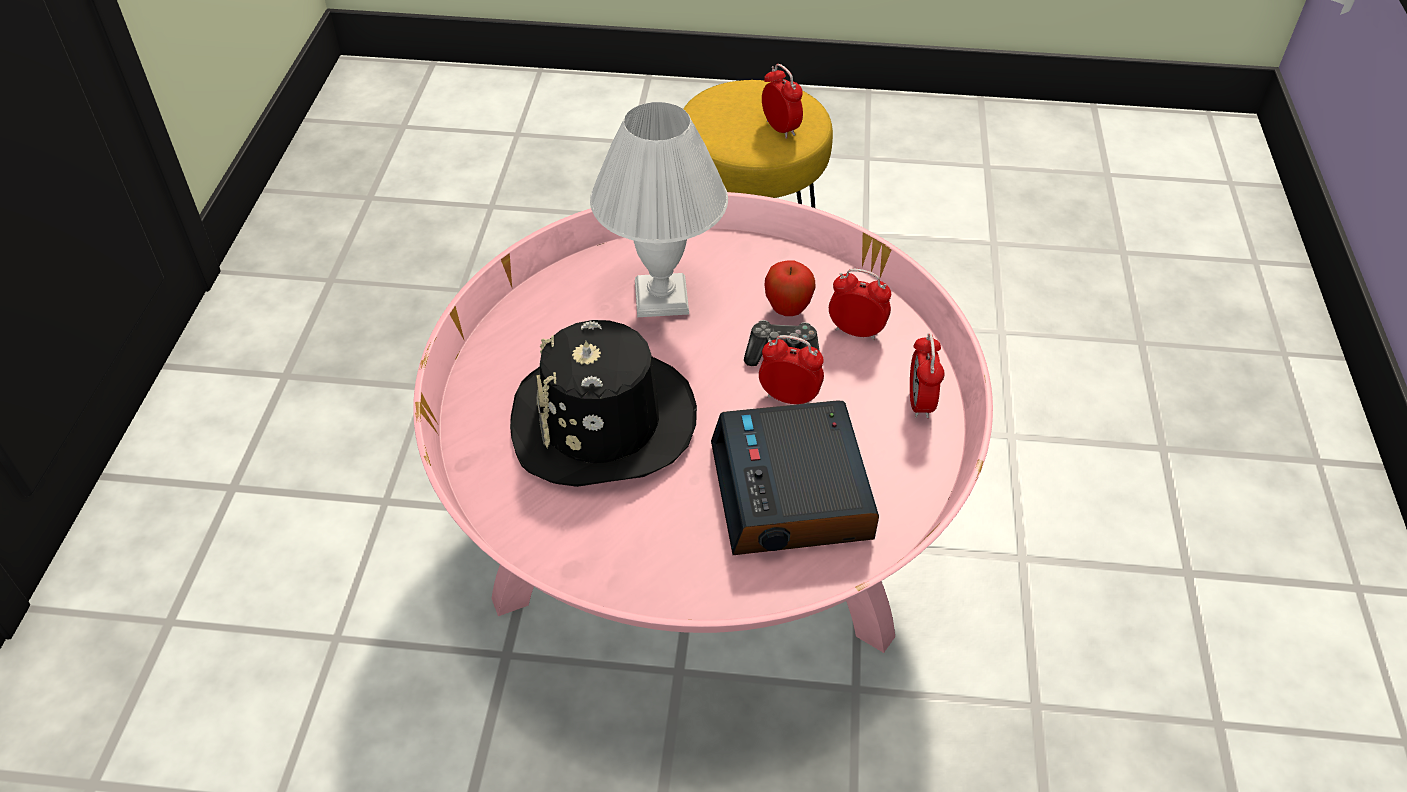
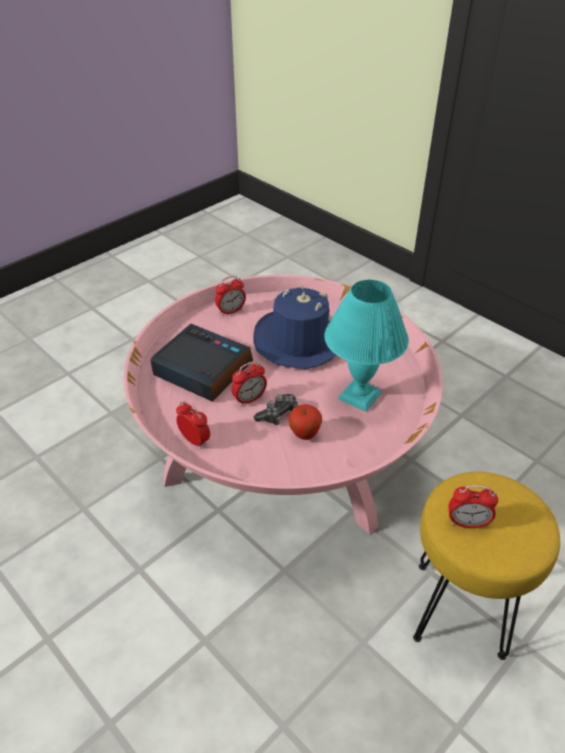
camera: 130 degrees right, 5 degrees down
(602, 422) = (299, 341): black hat -> blue hat
(660, 297) = (361, 396): white table lamp -> turquoise table lamp
(856, 331) = (262, 450): alarm clock -> alarm clock (231, 311)

